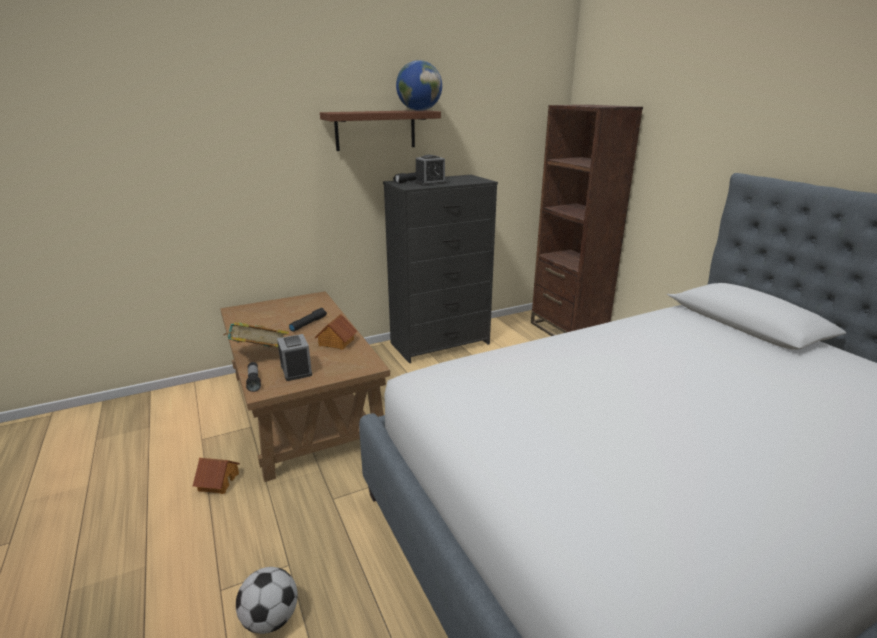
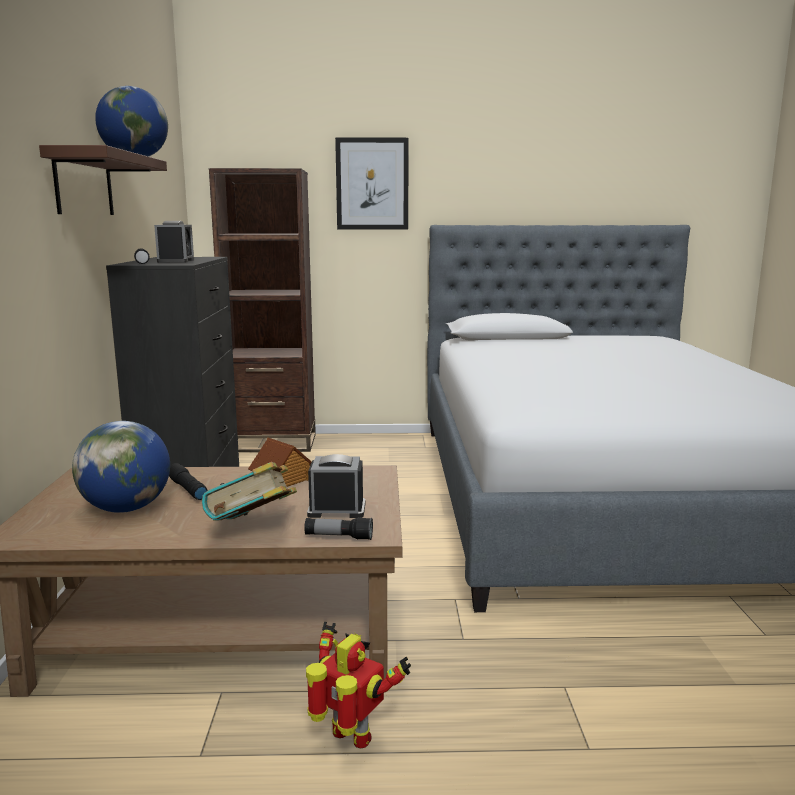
camera: 65 degrees left, 10 degrees down
(218, 482) = (351, 739): toy house -> toy robot
(270, 619) = (644, 709): football -> none
(275, 319) = (126, 508): none -> globe
(695, 121) = (372, 184): none -> picture

